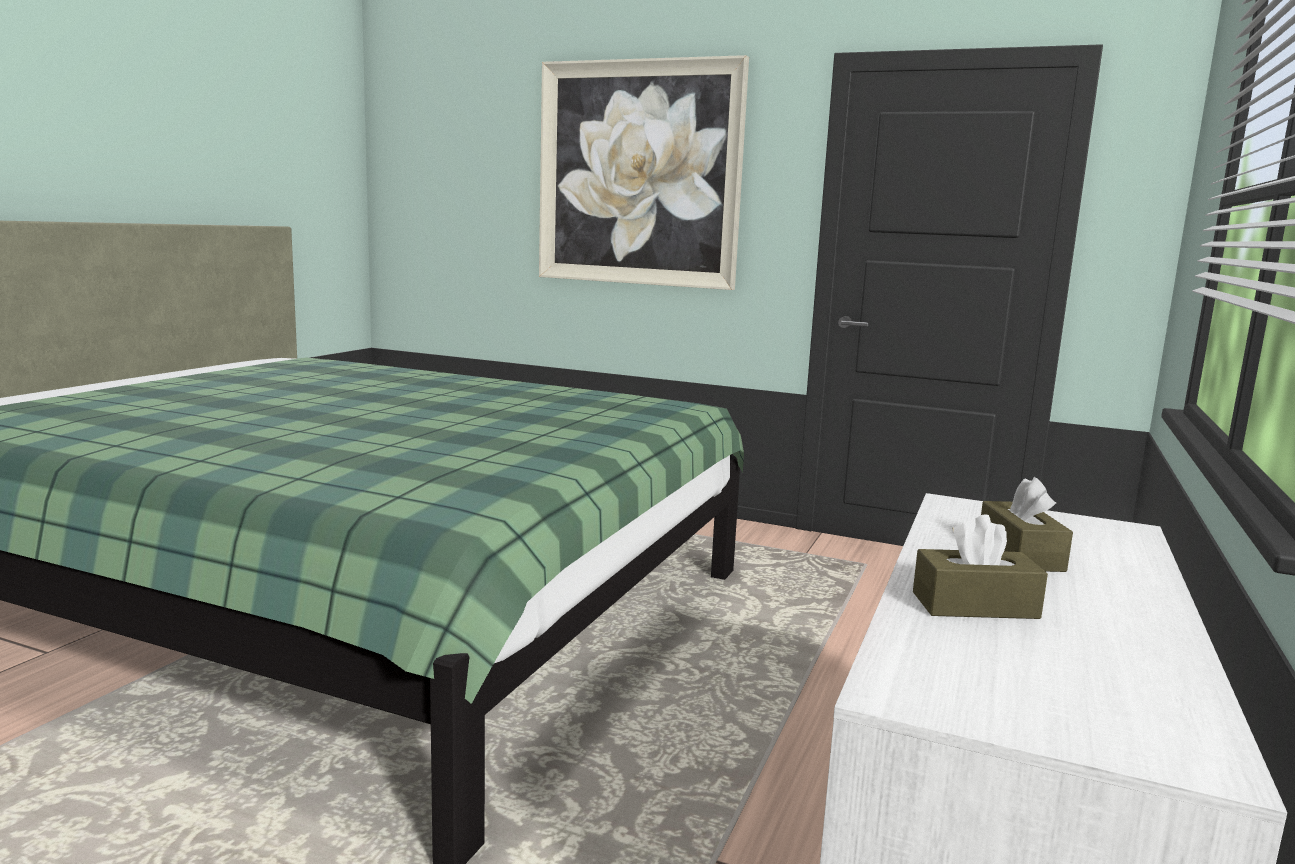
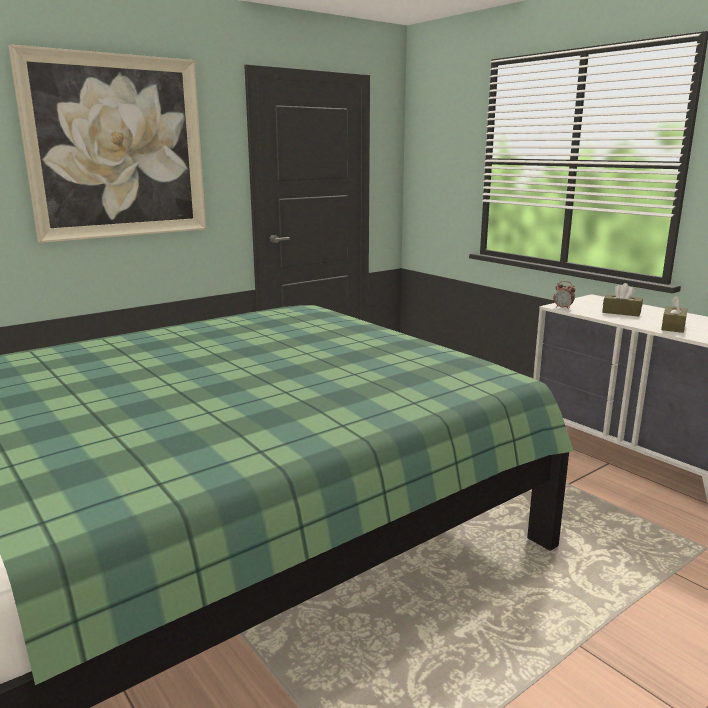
camera: 60 degrees left, 5 degrees up
(946, 508) = (563, 308): none -> alarm clock

